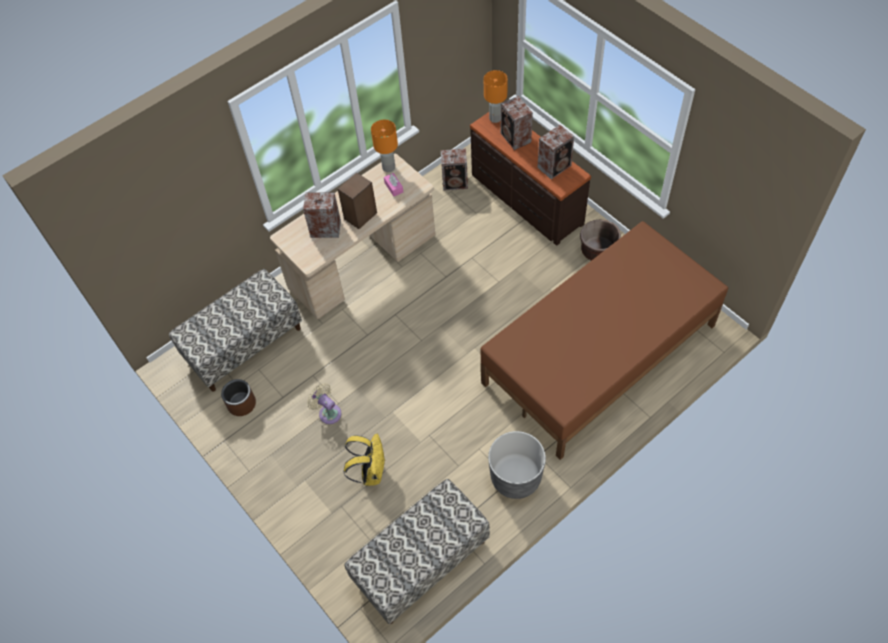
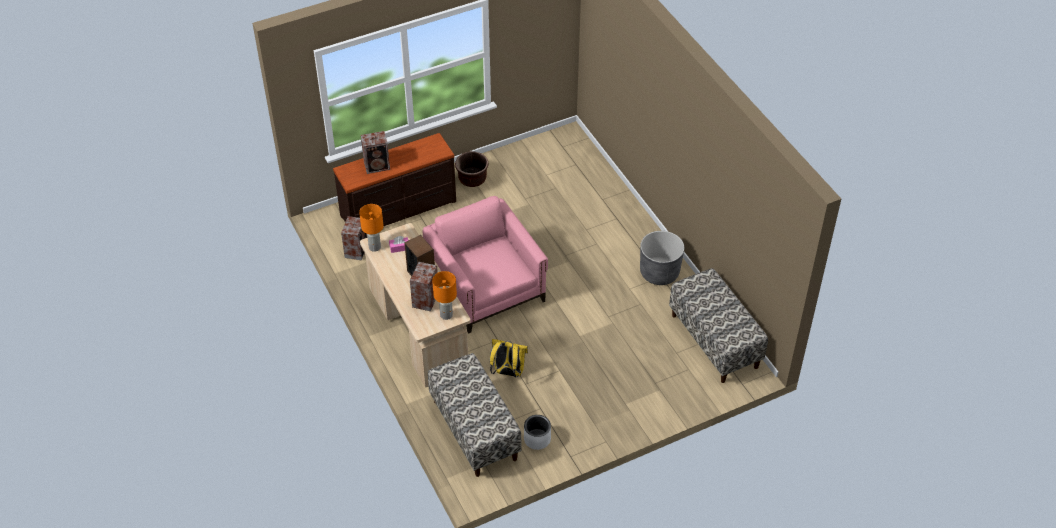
camera: 80 degrees left, 10 degrees down
(241, 403) = (537, 439): brown planter -> white planter
(328, 412) = (566, 378): beige fan -> none
(370, 471) = (630, 359): yellow backpack -> yellow backpack (508, 372)
(439, 305) = (486, 286): none -> pink armchair
(495, 118) = (348, 173): orange table lamp -> orange table lamp (446, 315)
(555, 166) = (420, 150): speaker -> none
(600, 354) = (570, 201): brown bed -> none

